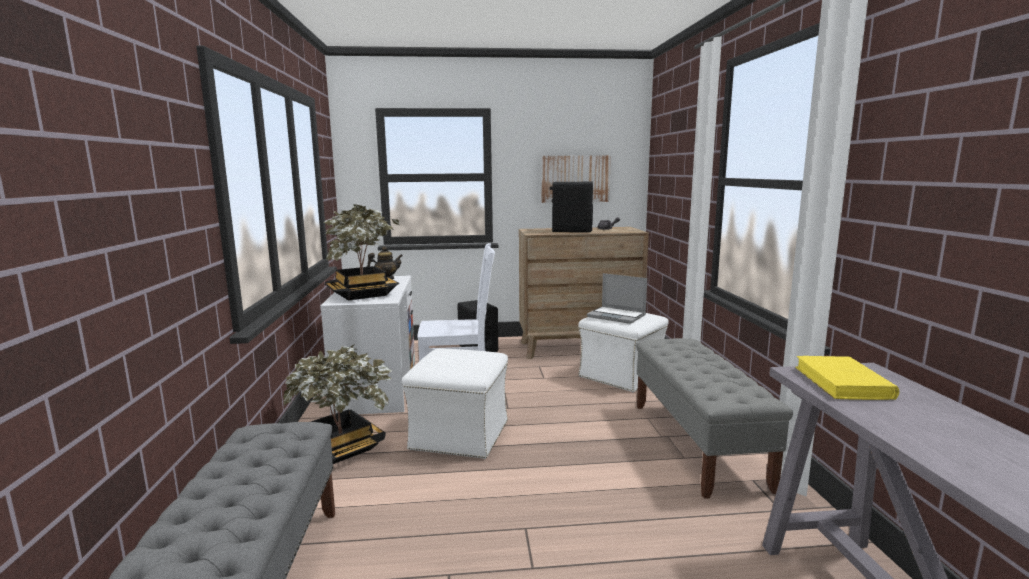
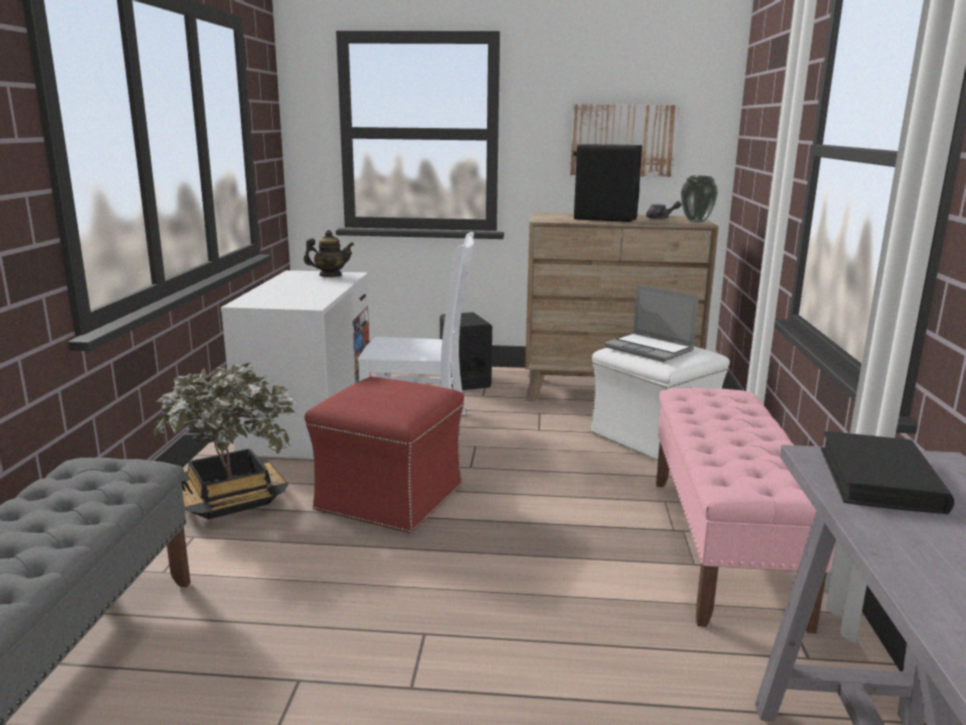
camera: 10 degrees right, 5 degrees up
(363, 294) = (285, 295): potted plant -> none
(459, 436) = (389, 499): white ottoman -> red ottoman
(631, 230) = (695, 221): none -> vase
(697, 444) = (723, 546): grey bench -> pink bench
(842, 382) = (879, 479): yellow book -> black book

